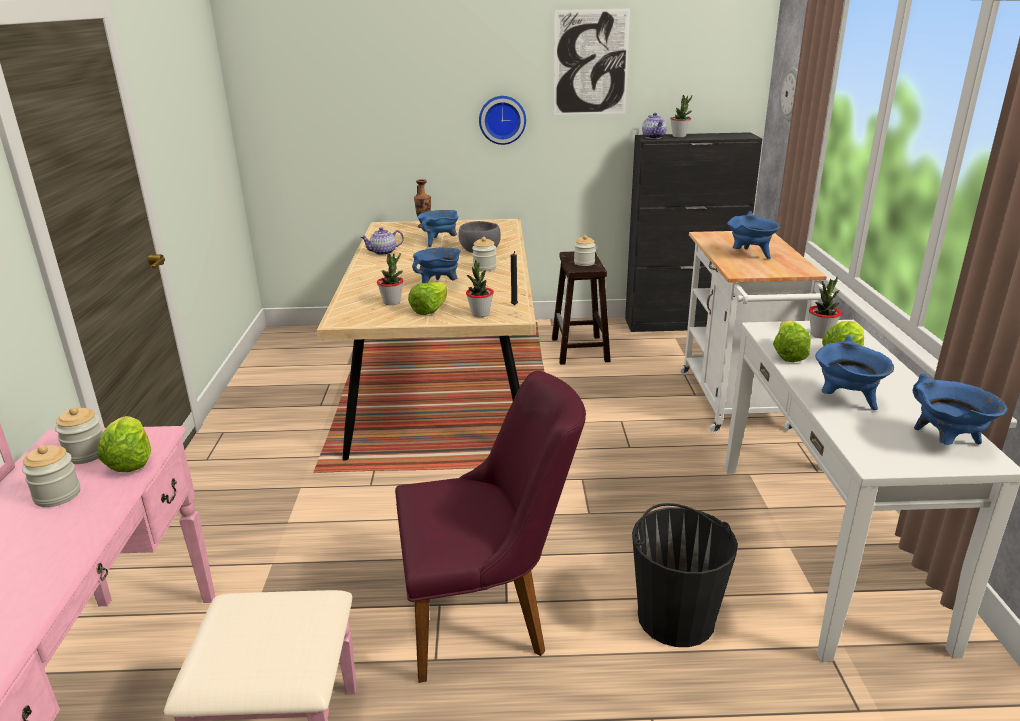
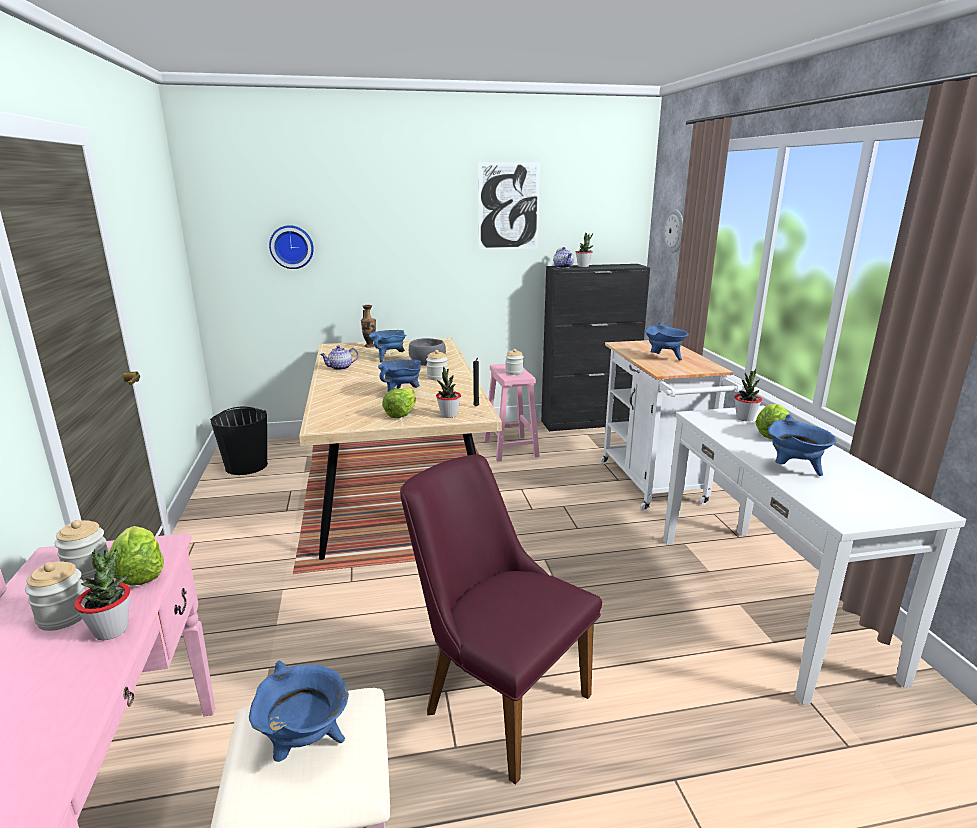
camera: 10 degrees left, 5 degrees down
(392, 302) = (363, 409): potted plant -> potted plant (111, 630)
(488, 617) = (495, 697): purple chair -> purple chair turned 120 degrees counterclockwise
(502, 119) = (435, 253): wall clock -> wall clock (291, 247)
(580, 350) = (511, 448): brown stool -> pink stool
(675, 617) = (665, 678): black bucket -> black bucket (246, 466)
(787, 354) = (727, 435): lettuce -> none
(946, 443) = (891, 499): blue cooking pot -> blue cooking pot (305, 744)

